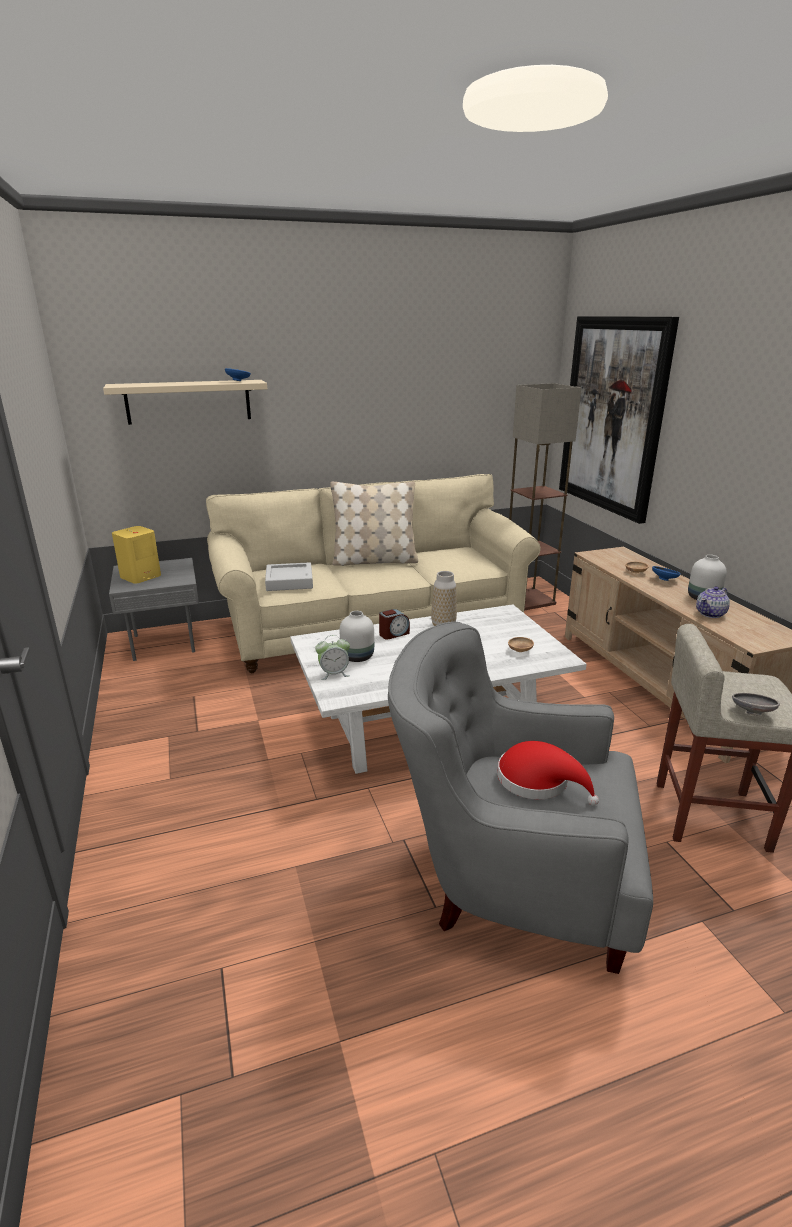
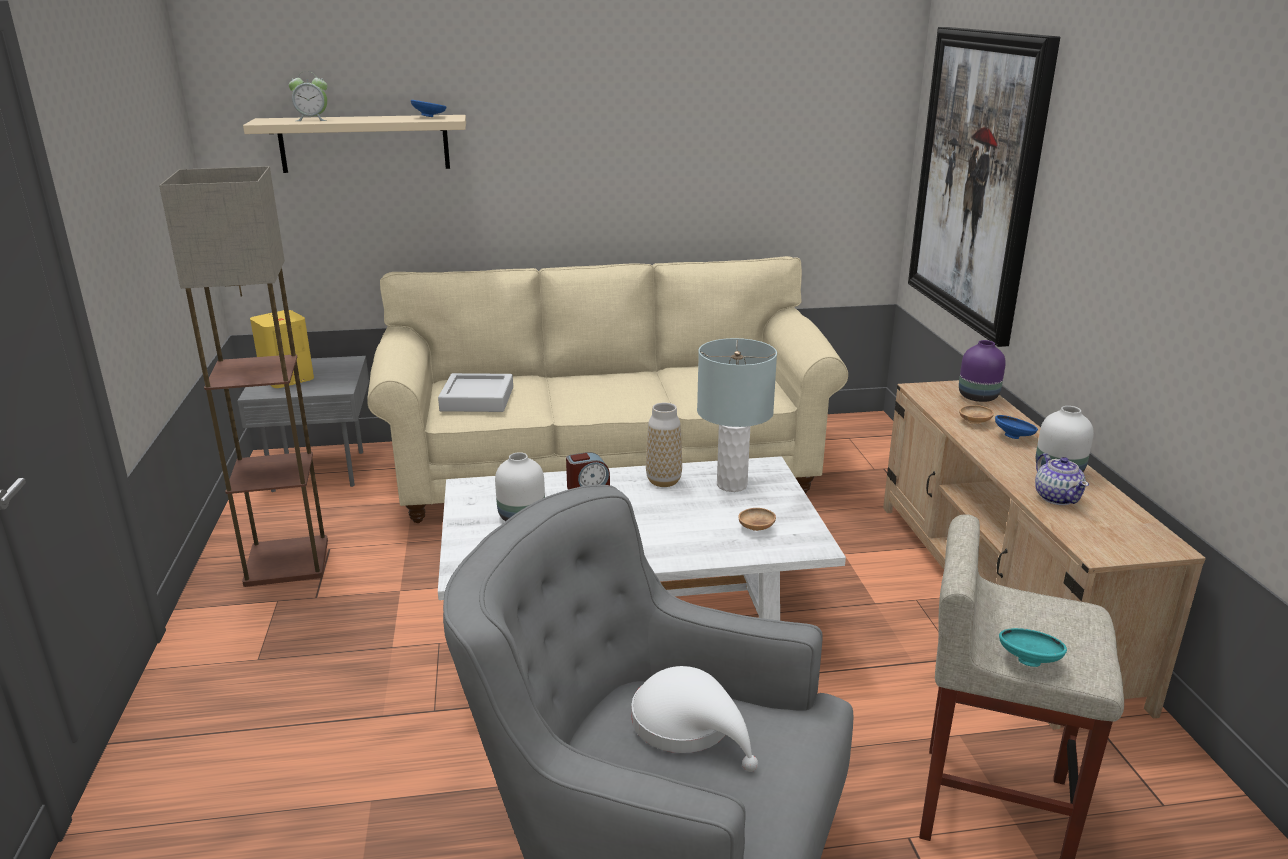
camera: 10 degrees right, 0 degrees up
(334, 674) = (478, 539): alarm clock -> alarm clock (312, 120)
(374, 561) = (611, 376): beige pillow -> none
(490, 624) = (732, 485): none -> grey table lamp
(527, 600) = (850, 446): floor lamp -> floor lamp (285, 561)
(538, 781) = (688, 726): red hat -> white hat
(628, 557) = (977, 397): none -> purple vase
(711, 614) = (1057, 497): teapot -> teapot turned 75 degrees counterclockwise
(752, 712) = (1029, 660): grey bowl -> turquoise bowl

